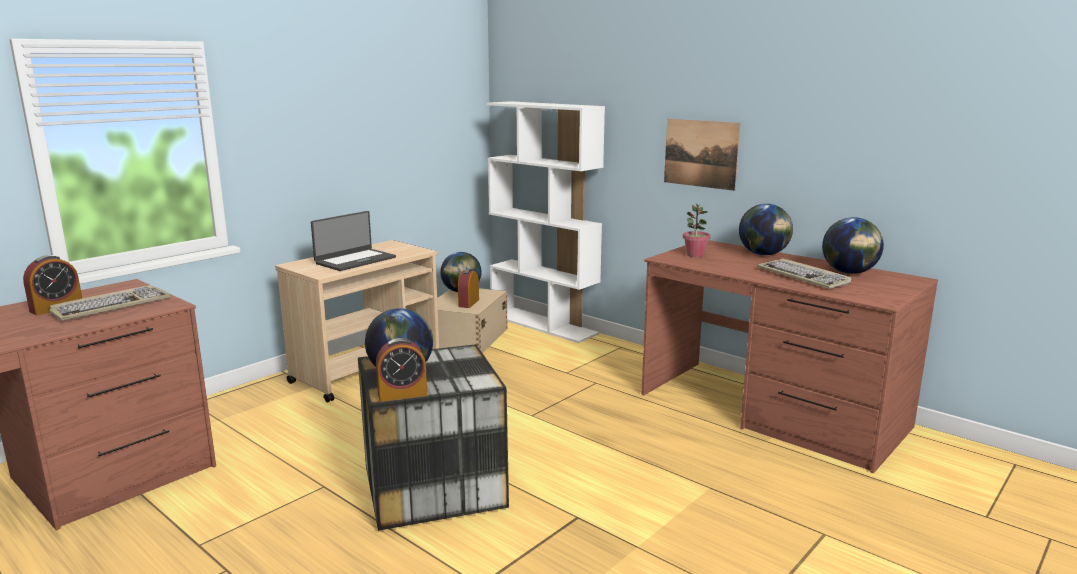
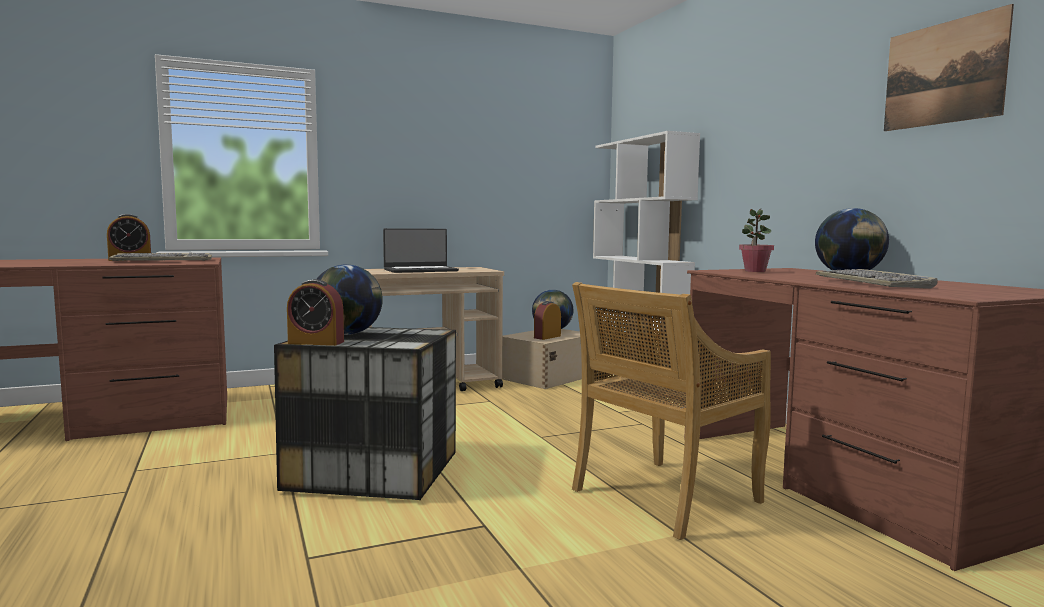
camera: 25 degrees right, 10 degrees down
(674, 457) = (664, 497): none -> beige chair
(700, 153) = (791, 167): picture -> picture (943, 73)
(849, 272) = (953, 285): globe -> none

